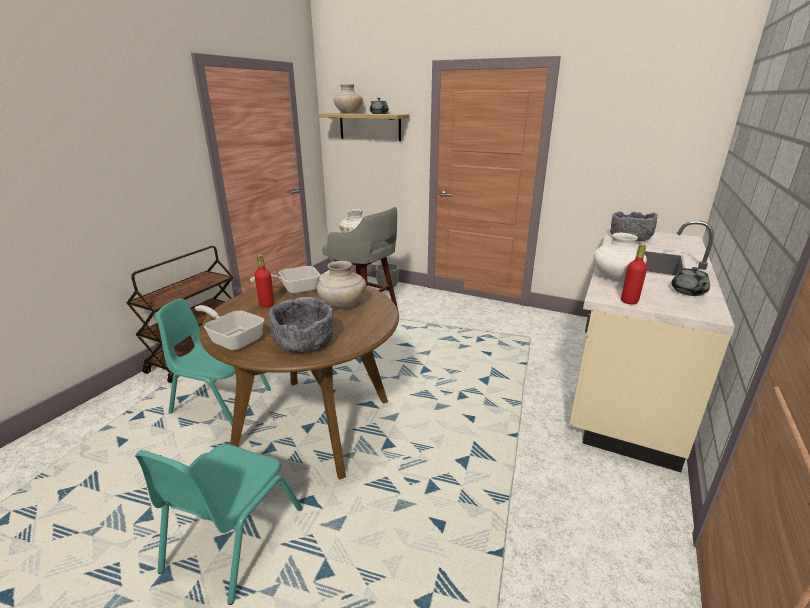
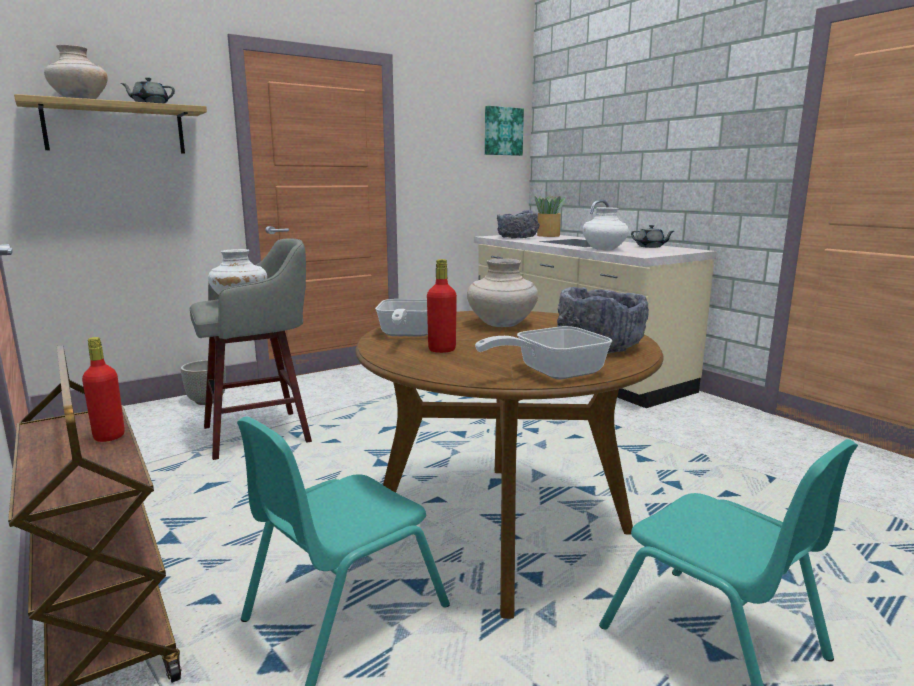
camera: 60 degrees left, 10 degrees down
(629, 301) = (657, 254): red bottle -> red bottle (109, 436)
(681, 243) = (548, 235): none -> potted plant
(687, 122) = (502, 131): none -> picture

